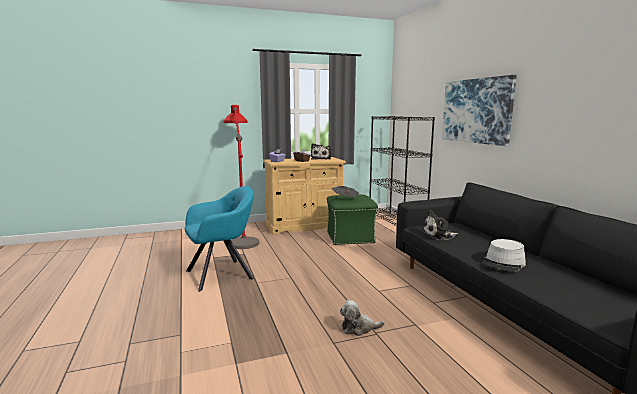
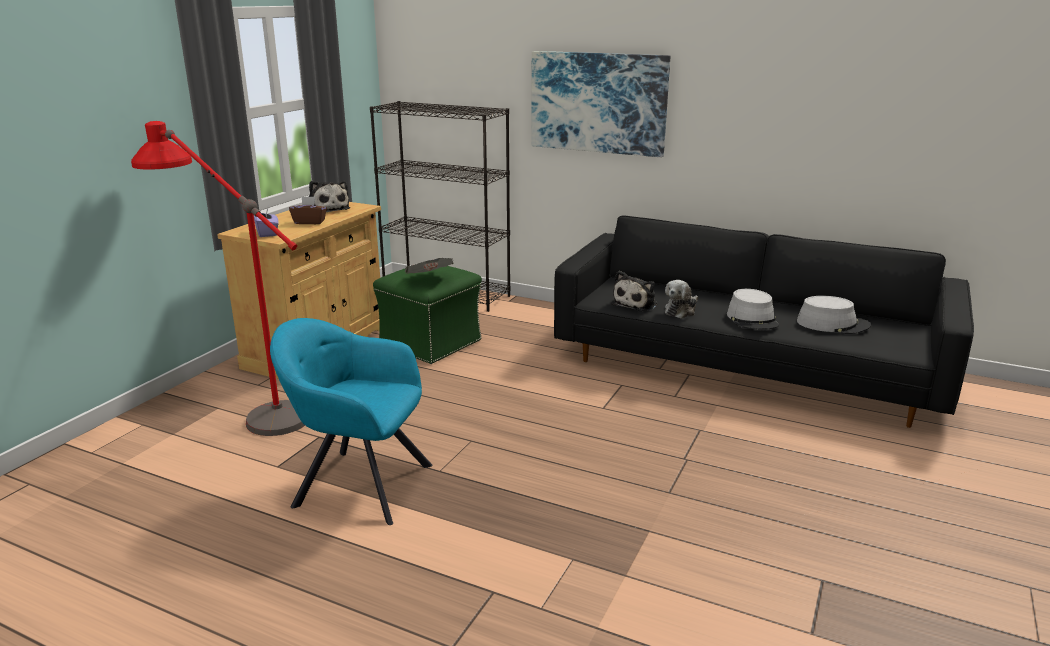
camera: 45 degrees left, 10 degrees up
(222, 274) = (358, 484): turquoise armchair -> turquoise armchair turned 90 degrees counterclockwise
(359, 328) = (662, 463): plush toy -> plush toy (681, 311)
(573, 285) = (832, 324): none -> grey hat

